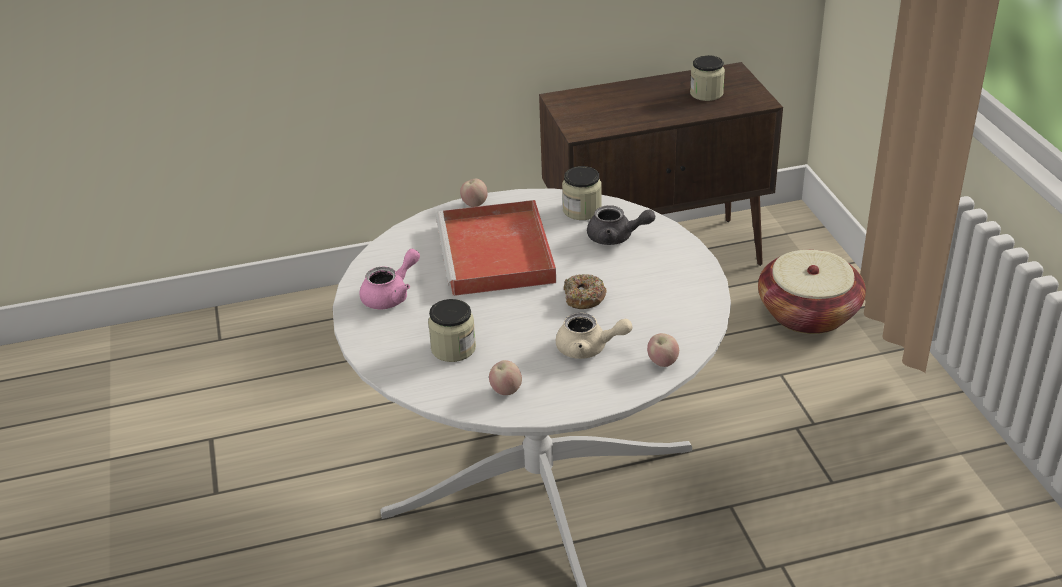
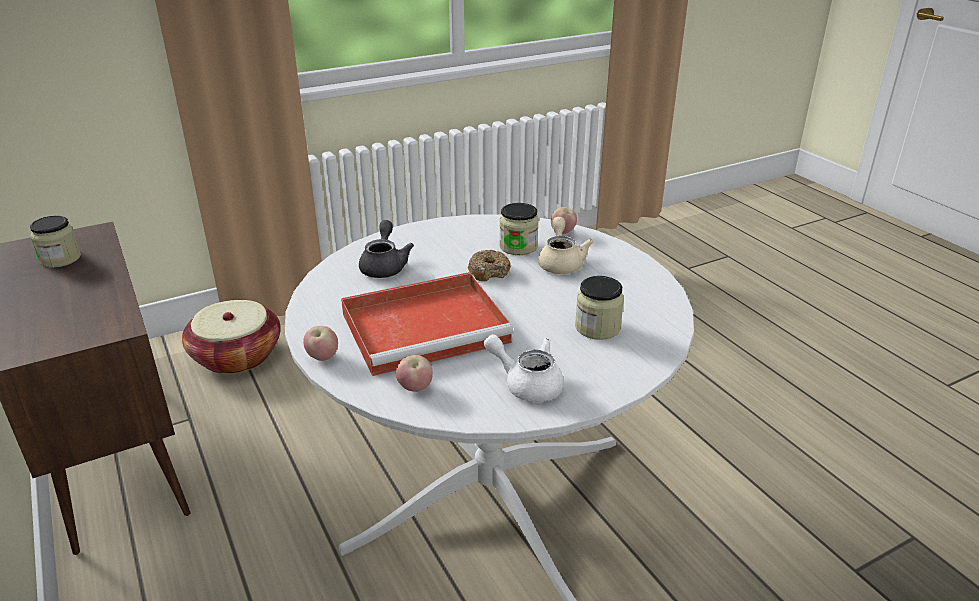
camera: 105 degrees left, 5 degrees down
(391, 295) = (527, 383): pink teapot -> white teapot
(506, 391) = (639, 292): apple -> apple (415, 388)
(582, 210) = (334, 288): jar -> jar (518, 247)

